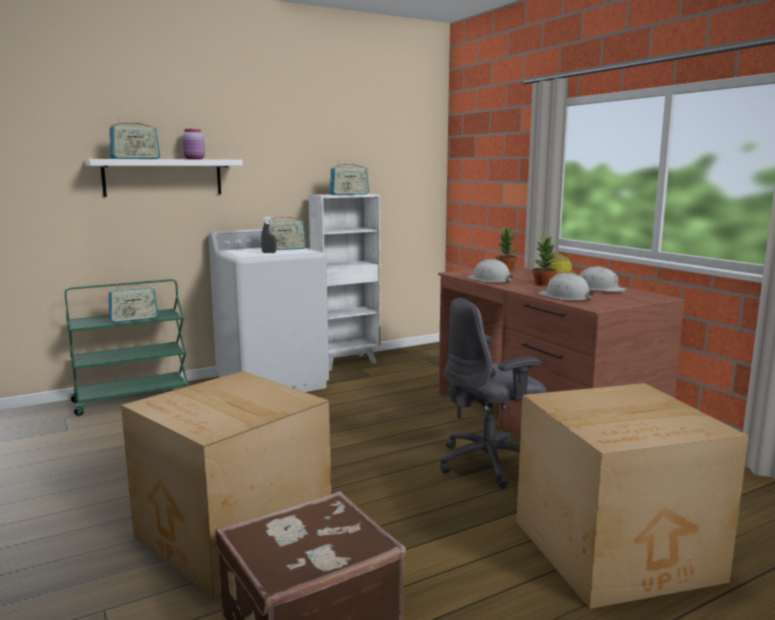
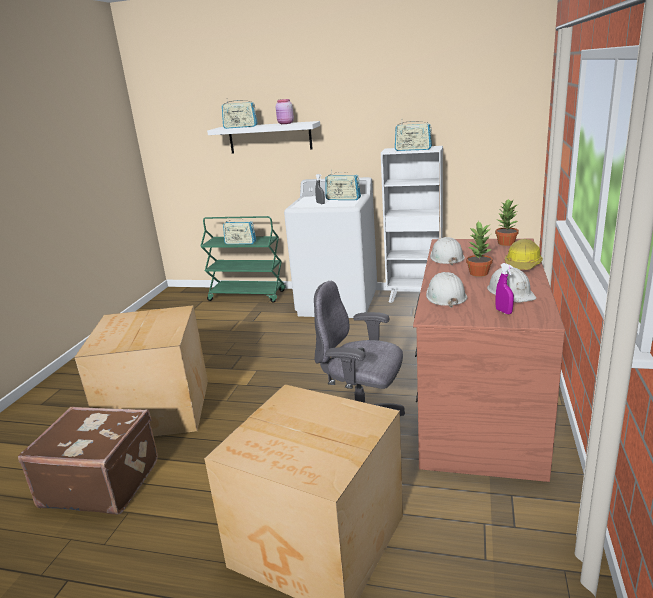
camera: 45 degrees right, 10 degrees up
(627, 297) = (503, 311): none -> purple spray bottle

